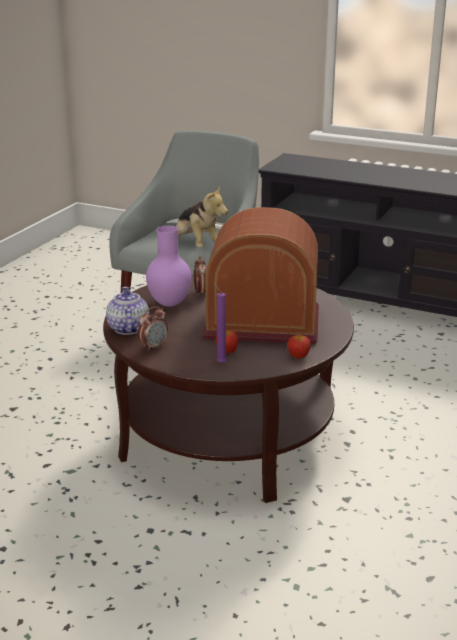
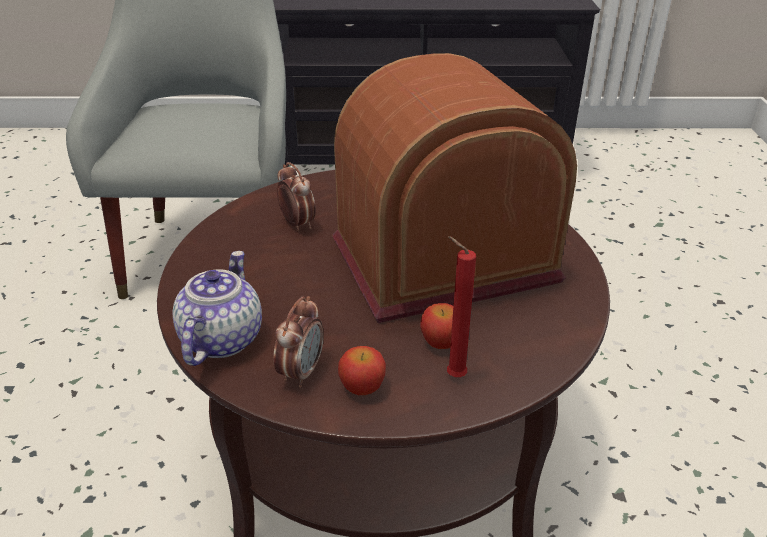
camera: 25 degrees left, 10 degrees up
(127, 328) = (221, 338): teapot -> teapot turned 45 degrees clockwise
(169, 304) = (261, 261): purple vase -> none
(196, 245) = (215, 137): plush toy -> none
(220, 363) = (453, 375): purple candle -> red candle
(298, 356) = (563, 318): apple -> apple (362, 387)

